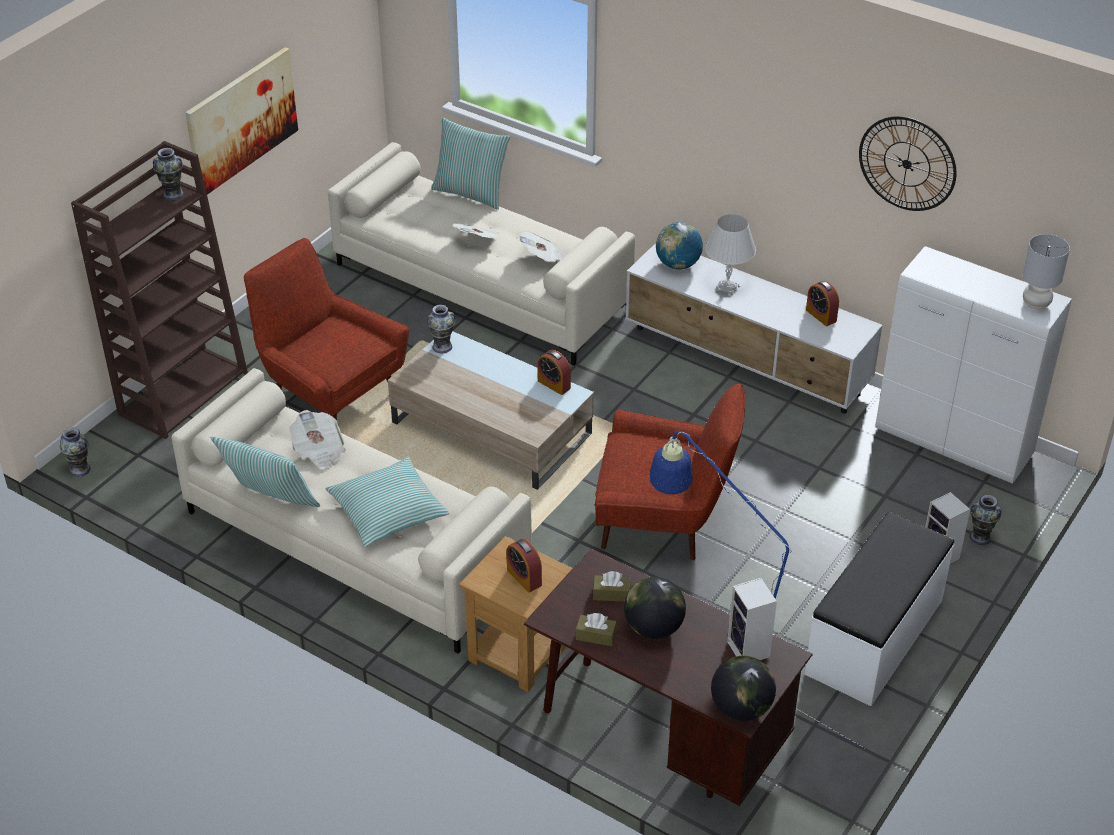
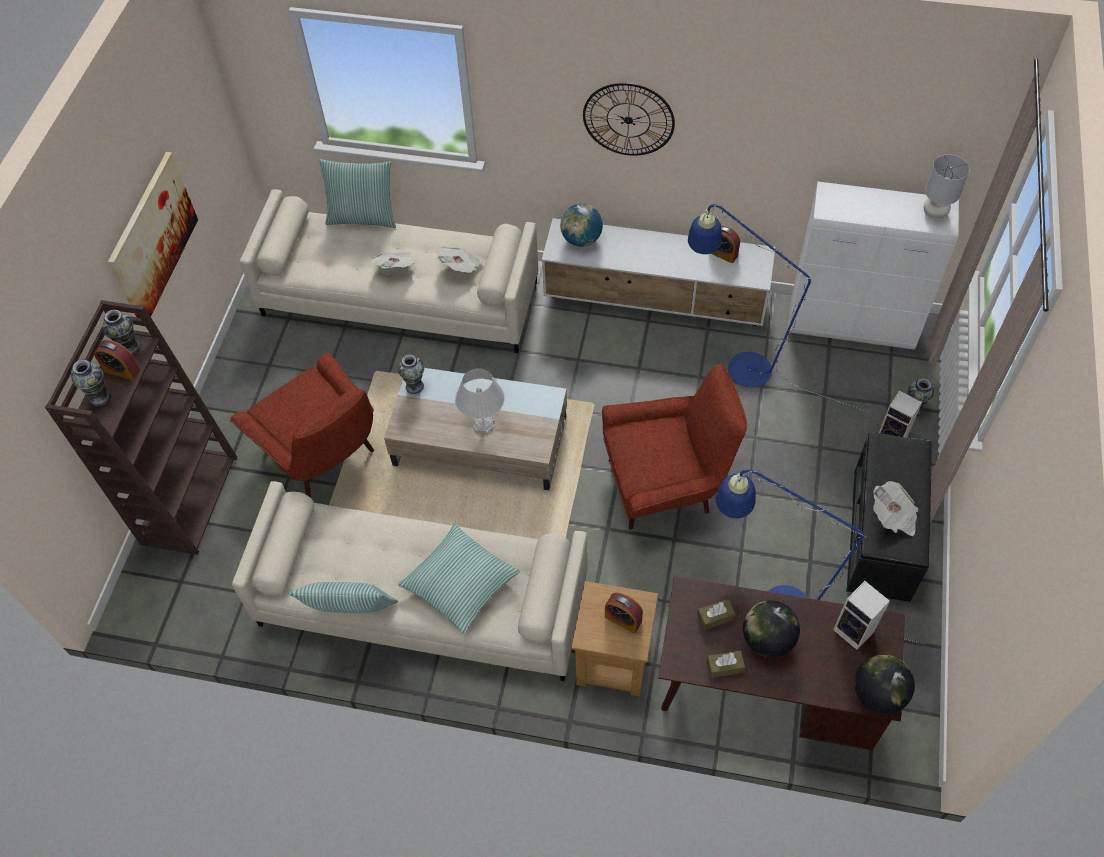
camera: 20 degrees left, 15 degrees up
(80, 469) = (134, 616): vase -> vase (100, 397)
(319, 450) = (366, 541): newspaper -> newspaper (893, 516)
(330, 394) = (323, 455): red armchair -> red armchair turned 150 degrees counterclockwise
(554, 384) = (529, 392): alarm clock -> alarm clock (122, 370)
(727, 288) = (633, 250): white table lamp -> white table lamp (483, 424)
(803, 442) = (738, 365): none -> blue floor lamp
(875, 637) = (882, 534): white bench -> black bench
(907, 164) = (798, 118): wall clock -> wall clock (628, 119)

